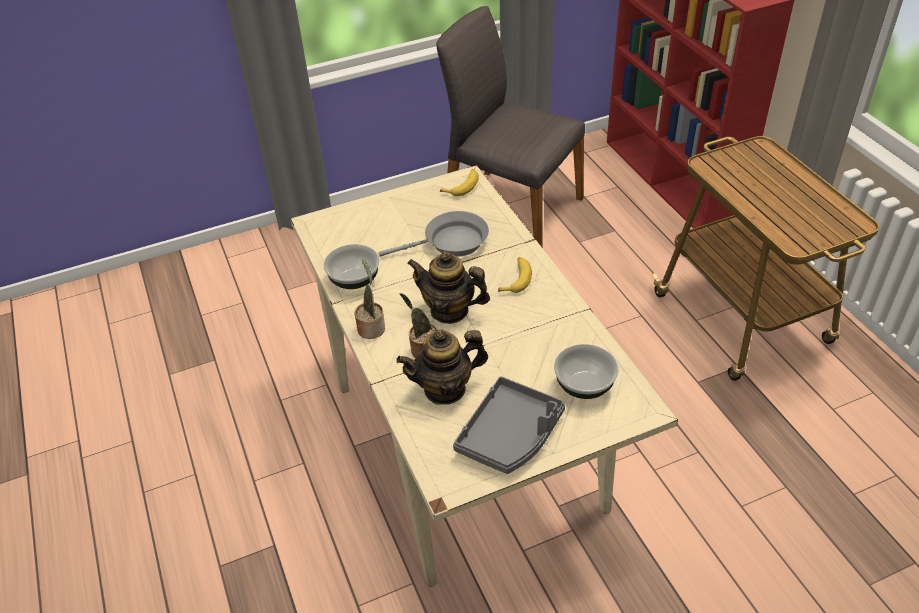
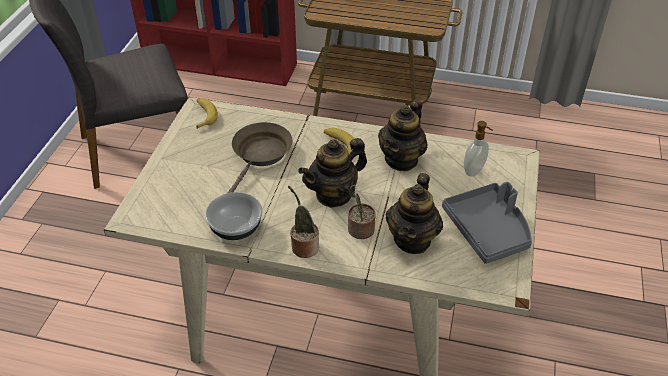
camera: 55 degrees left, 0 degrees up
(451, 243) = (260, 155): grey frying pan -> brown frying pan
(543, 327) = (401, 159): none -> teapot
(585, 384) = (474, 171): bowl -> soap dispenser

